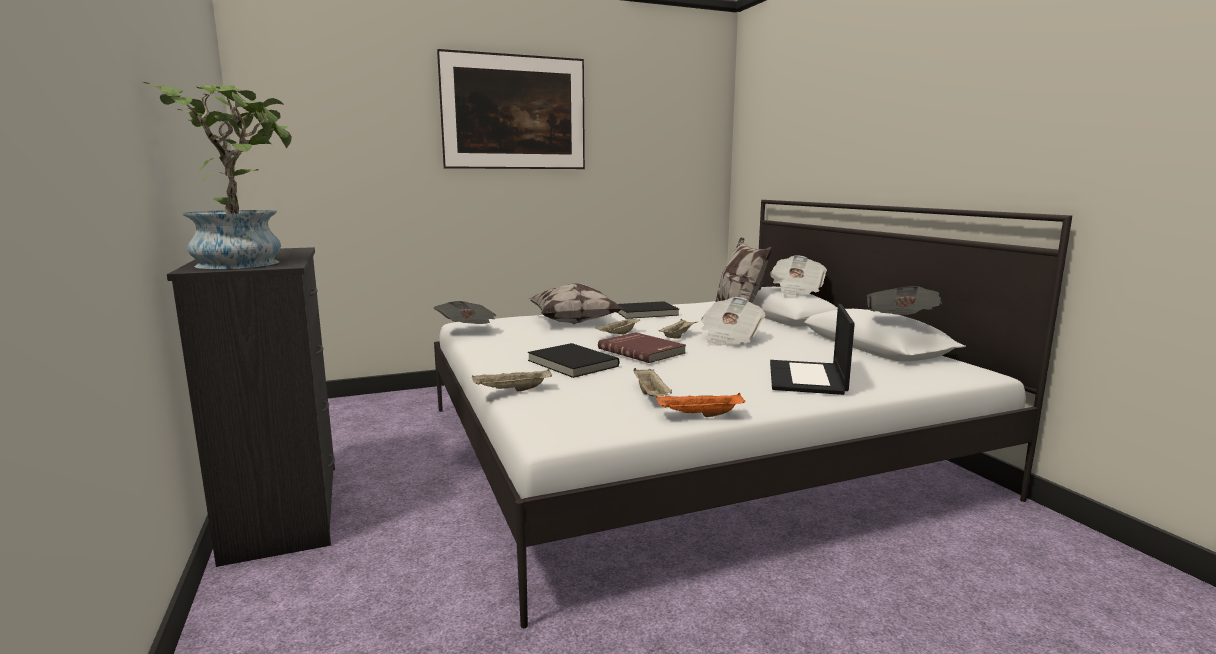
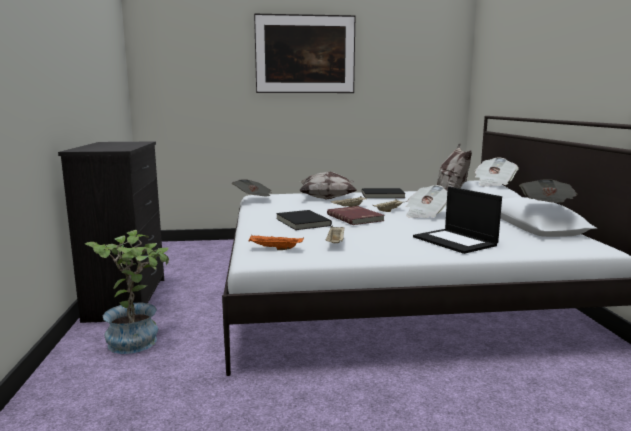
camera: 15 degrees right, 0 degrees up
(245, 262) = (105, 147): potted plant -> potted plant (137, 338)
(512, 390) = (251, 234): beige tray -> none
(699, 415) = (355, 256): orange tray -> orange tray (274, 249)
(807, 378) = (455, 241): laptop -> laptop turned 60 degrees counterclockwise

